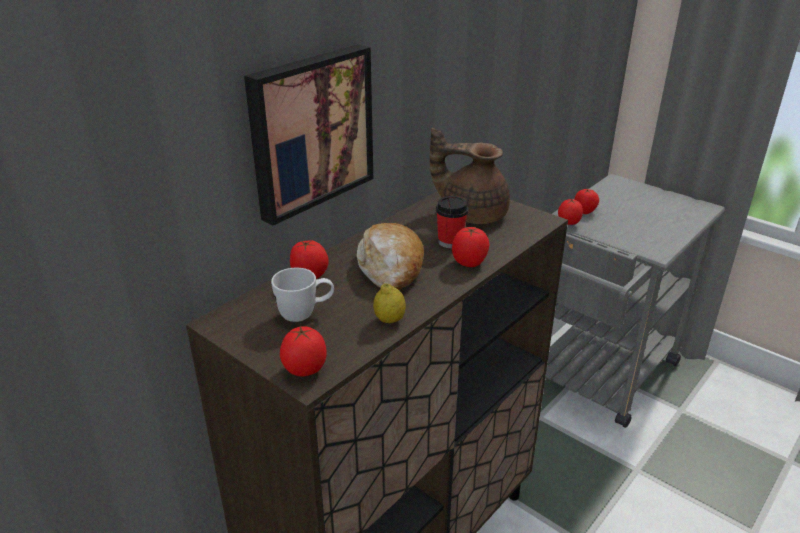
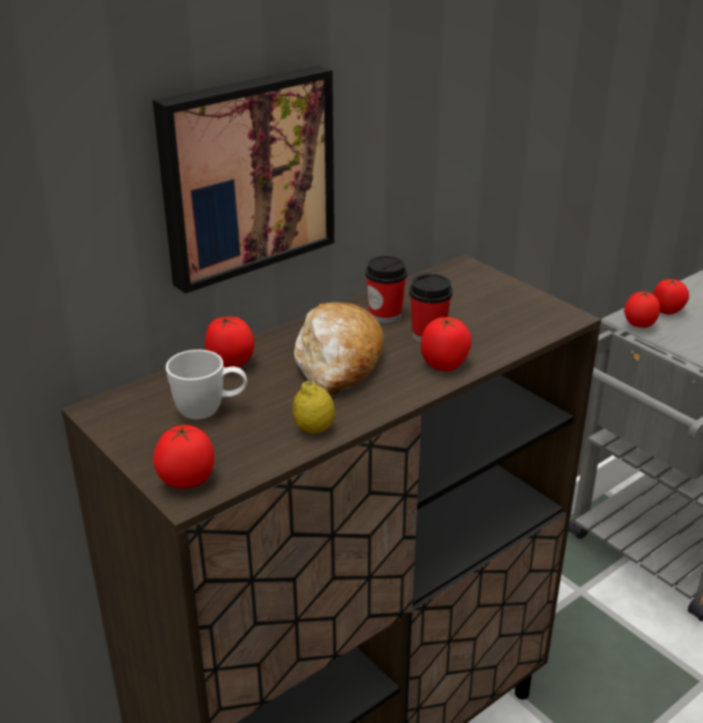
camera: 10 degrees right, 0 degrees up
(414, 230) = (385, 315): none -> cup
(471, 213) = (470, 300): brown teapot -> none

